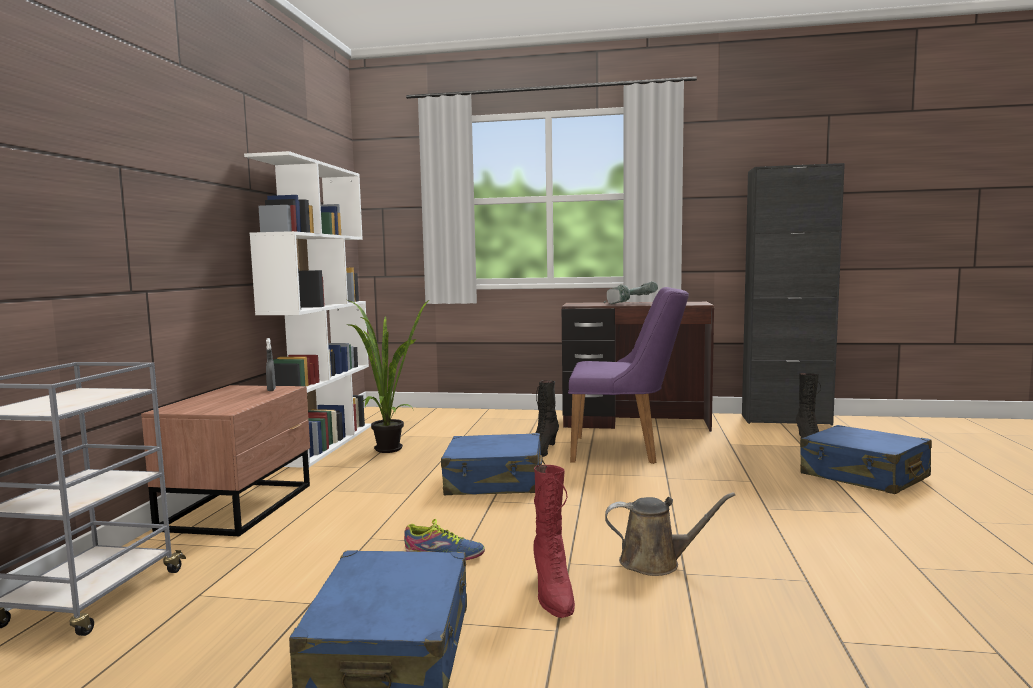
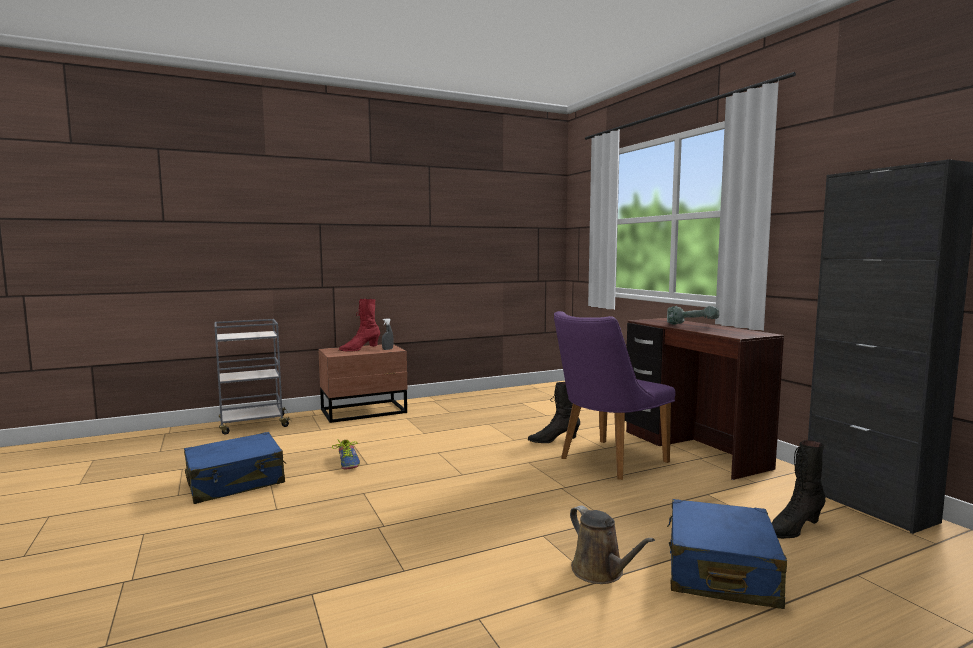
camera: 55 degrees right, 0 degrees up
(323, 443) = (476, 395): white bookcase -> none
(386, 448) = (492, 407): potted plant -> none
(495, 482) = (471, 444): blue suitcase -> none
(553, 593) = (320, 498): red boot -> red boot (359, 349)
(624, 450) = (605, 461): purple chair -> purple chair turned 75 degrees clockwise
(656, 562) = (387, 515): brown watering can -> brown watering can (601, 572)

